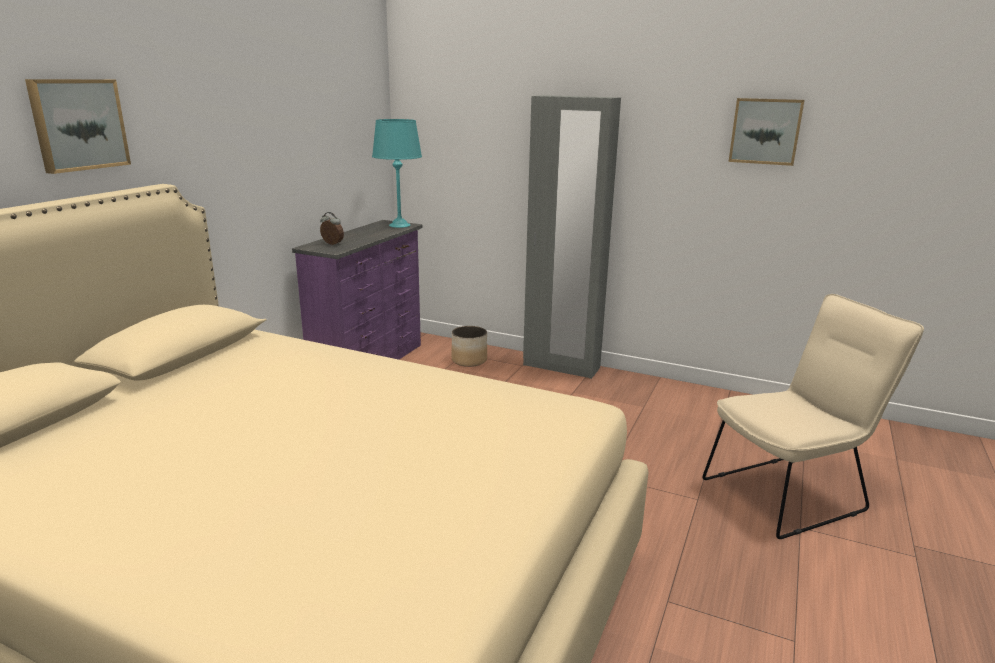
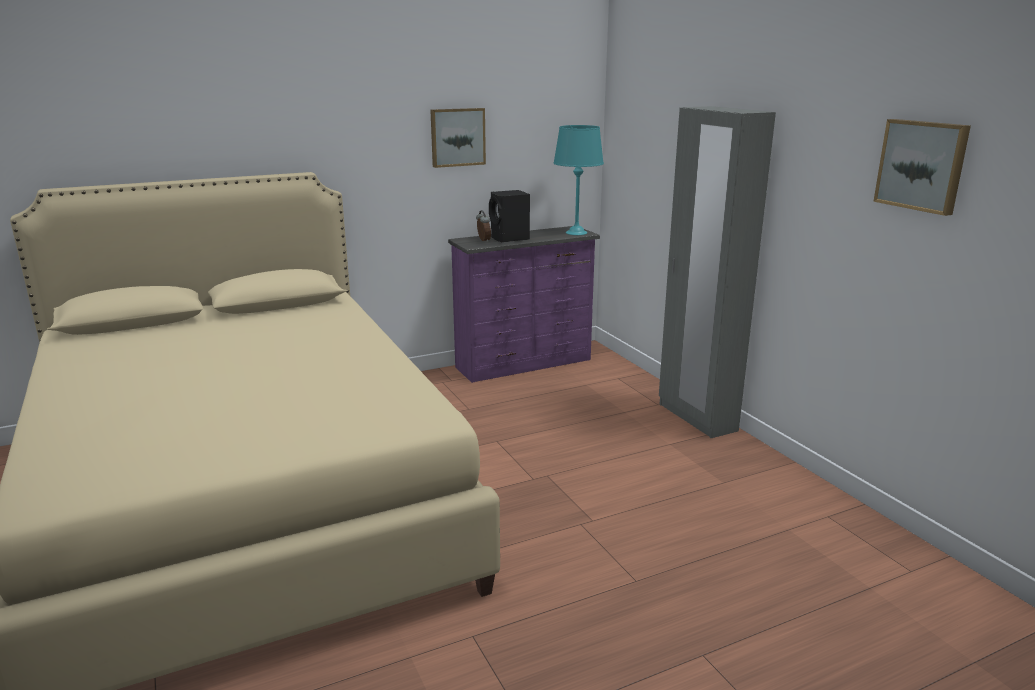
camera: 40 degrees right, 0 degrees up
(78, 124) = (251, 124): picture -> picture (457, 137)
(353, 238) = (510, 238): none -> black speaker
(469, 360) = (614, 385): planter -> none
(791, 493) = (751, 624): beige chair -> none

